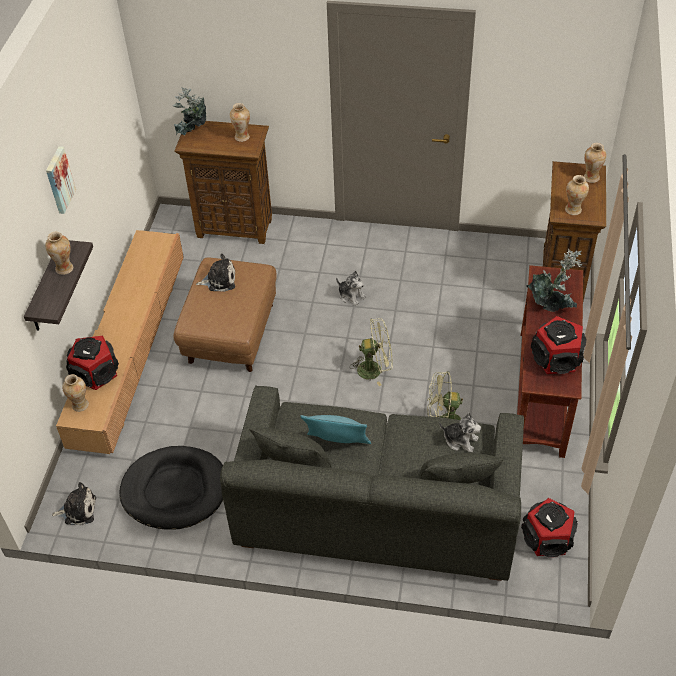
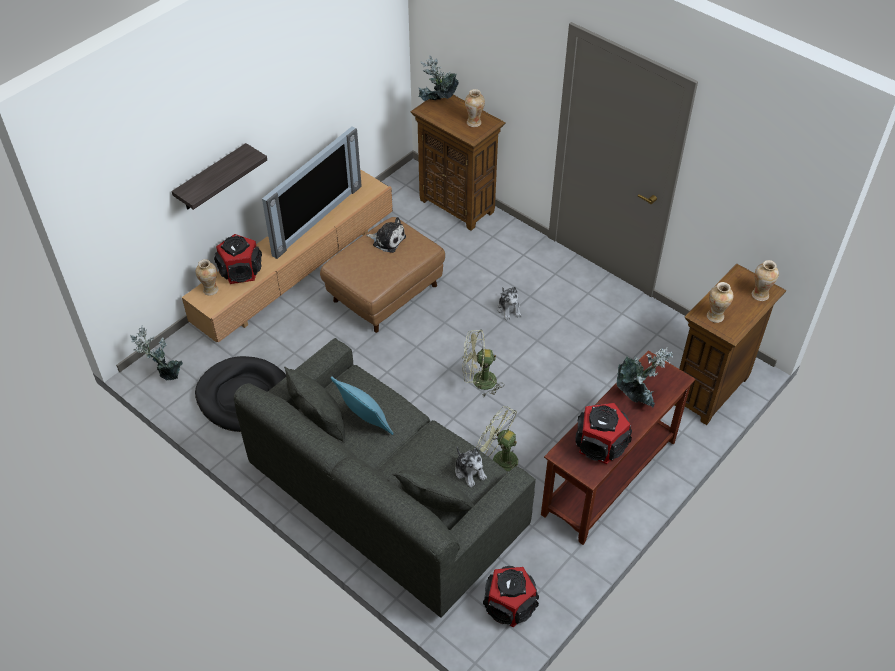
camera: 30 degrees right, 0 degrees up
(58, 180) = (261, 91): picture -> none
(64, 268) = (230, 167): vase -> none
(78, 510) = (165, 374): plush toy -> potted plant
(128, 293) = (314, 218): none -> television
(375, 369) = (478, 381): green fan -> green fan turned 150 degrees clockwise

